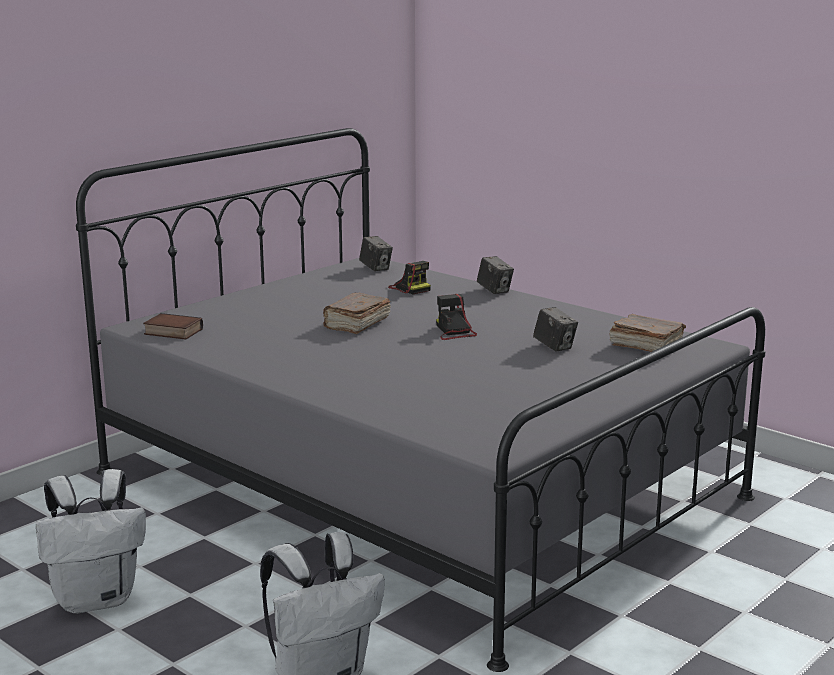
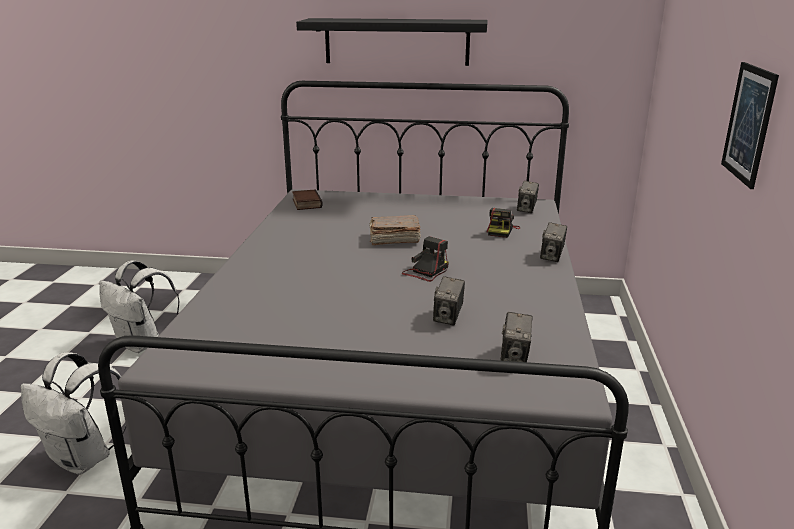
camera: 55 degrees right, 5 degrees up
(195, 100) = (396, 41): none -> black shelf
(645, 346) = (514, 357): brown book -> camera
(672, 122) = (748, 123): none -> picture

